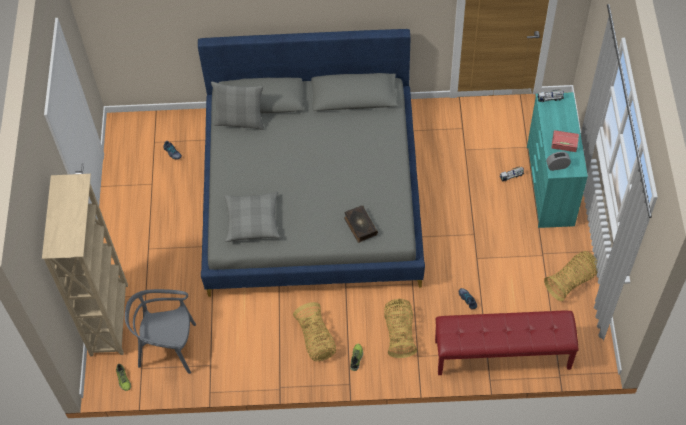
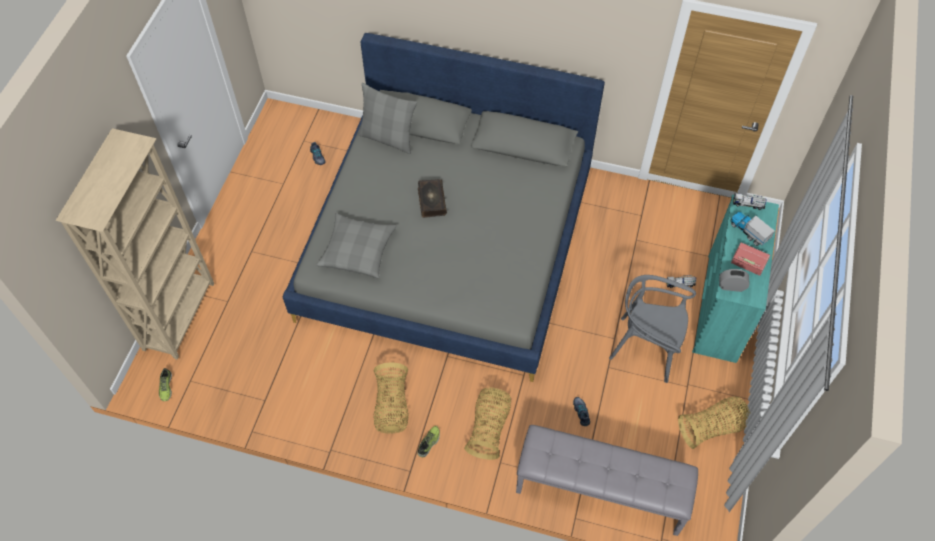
camera: 15 degrees right, 0 degrees up
(168, 348) = (227, 366): grey chair -> grey chair (646, 347)
(360, 226) = (476, 291): book -> book (431, 201)
(502, 355) = (600, 492): red bench -> grey bench
(557, 120) = (748, 232): none -> toy truck

